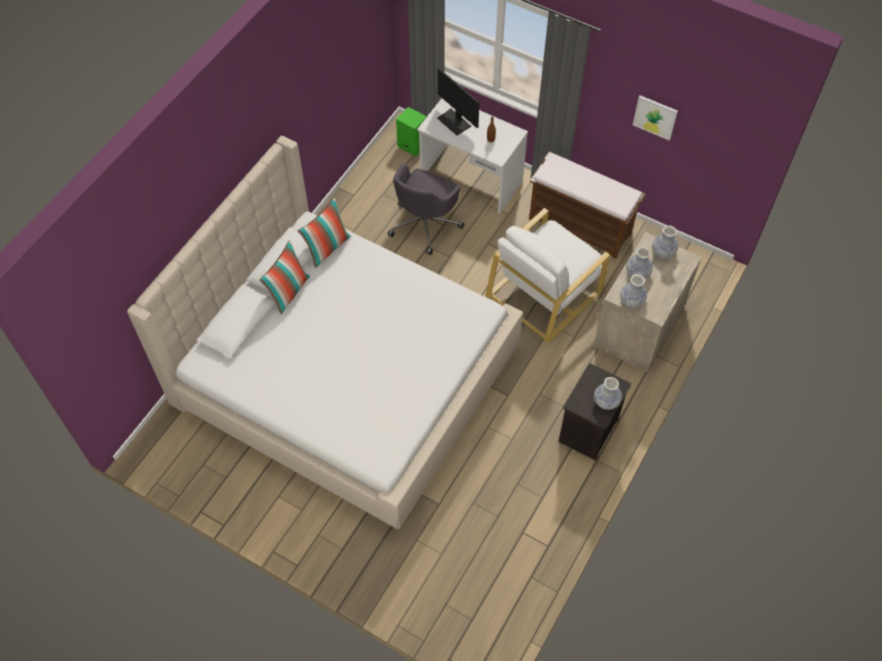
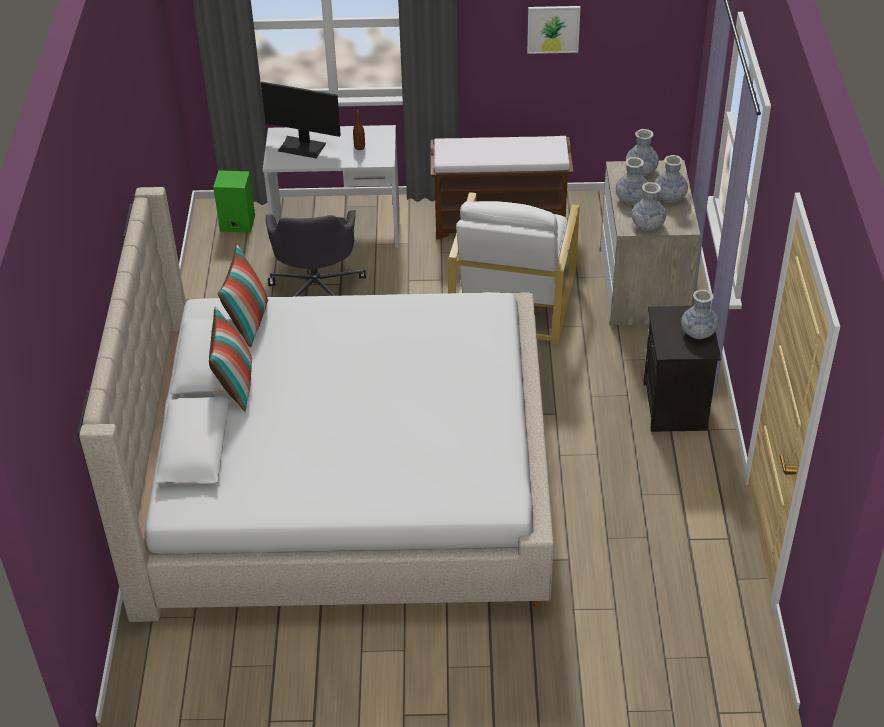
camera: 30 degrees left, 15 degrees down
(665, 284) = (669, 197): none -> vase

